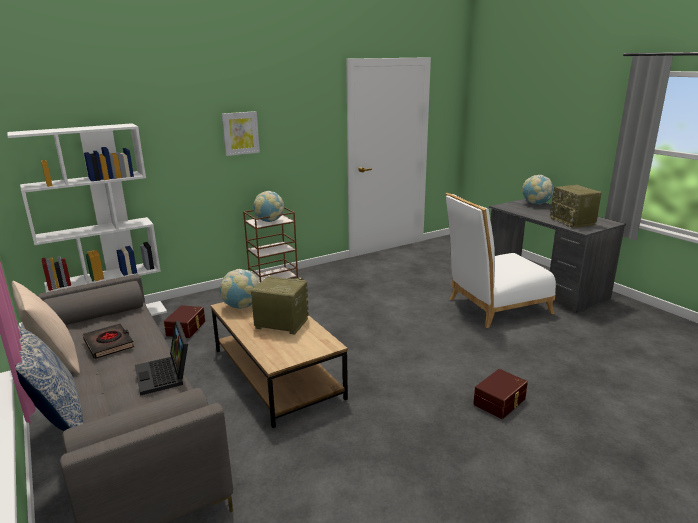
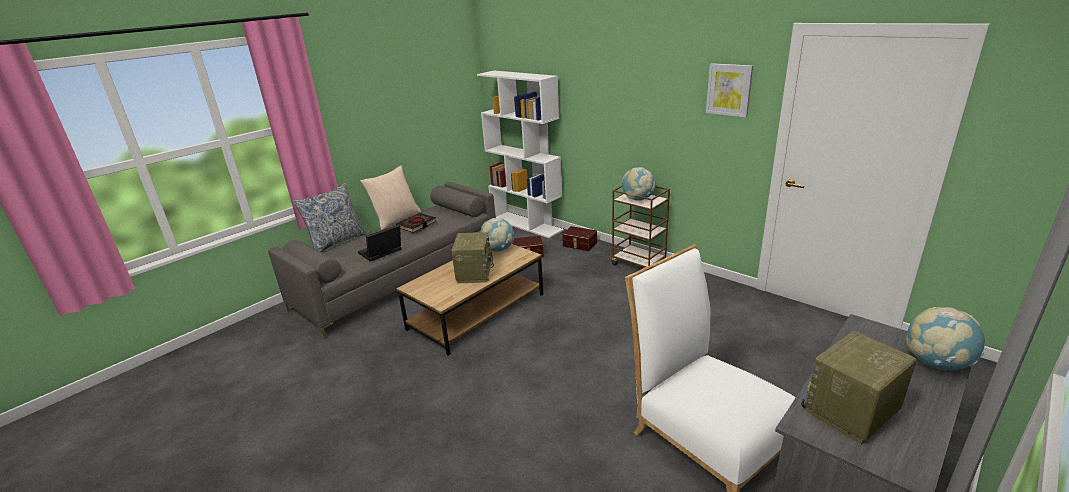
camera: 75 degrees right, 5 degrees up
(240, 133) = (643, 101): picture -> picture (729, 89)
(500, 402) = (465, 458): brown storage box -> brown storage box (579, 244)

